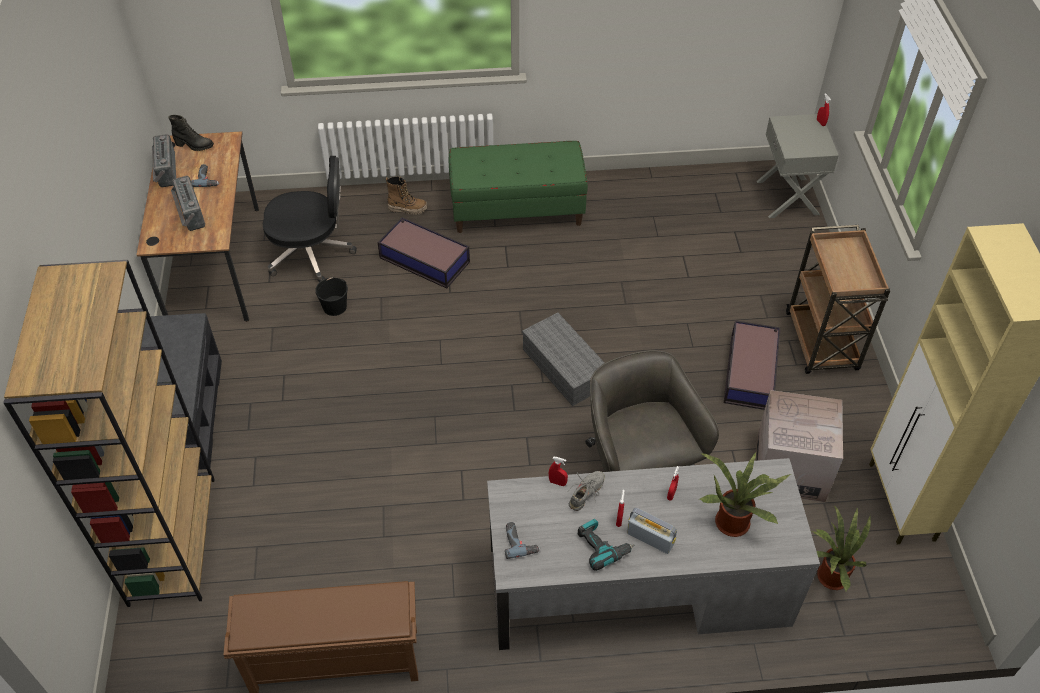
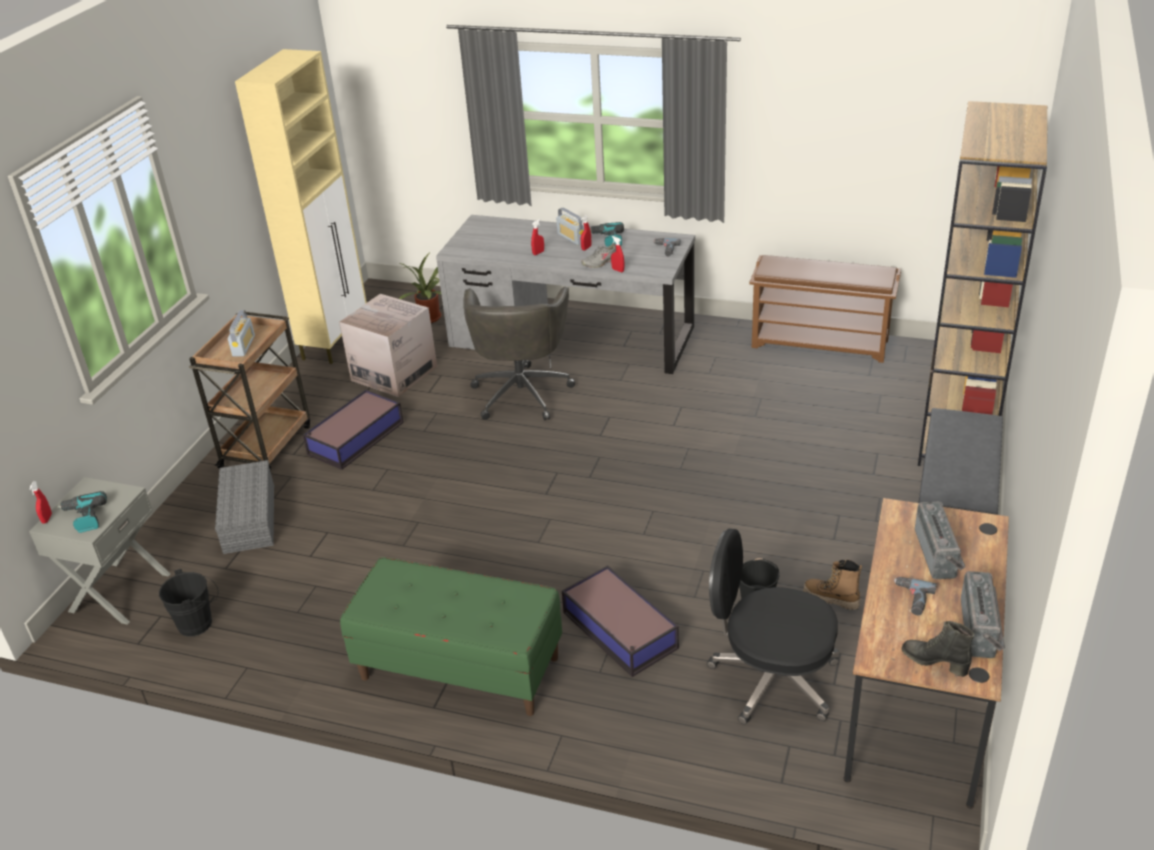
camera: 155 degrees left, 15 degrees down
(407, 209) = (610, 713): boot -> boot (831, 599)
(566, 368) = (525, 479): grey storage box -> grey storage box (248, 517)
(711, 193) = (199, 623): none -> black bucket
(734, 520) = (506, 236): potted plant -> none
(796, 129) = (84, 518): none -> power drill
(843, 264) = (243, 346): none -> radio

